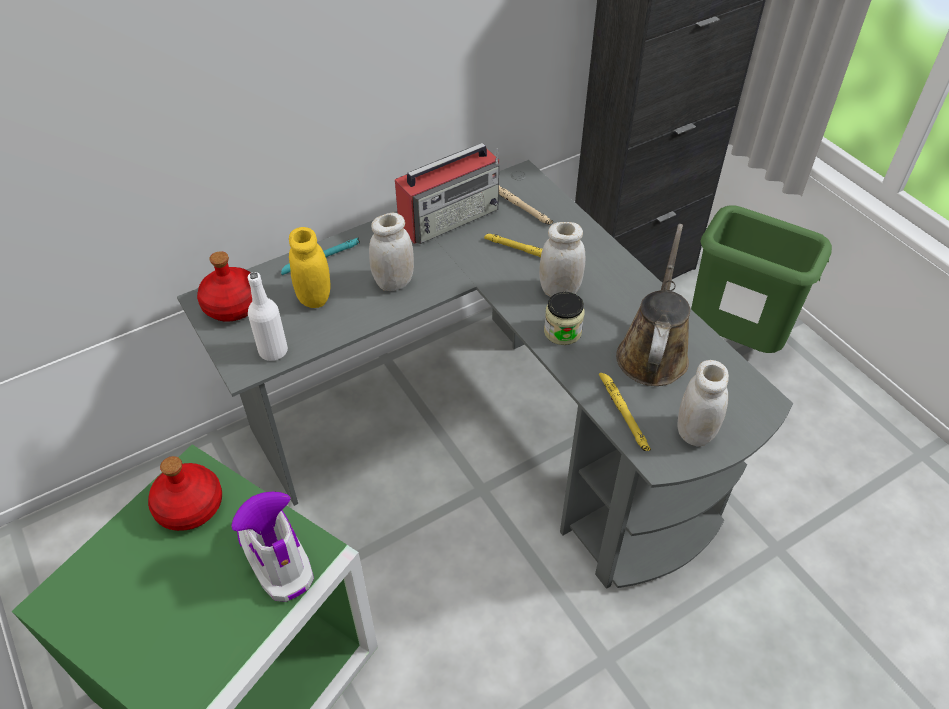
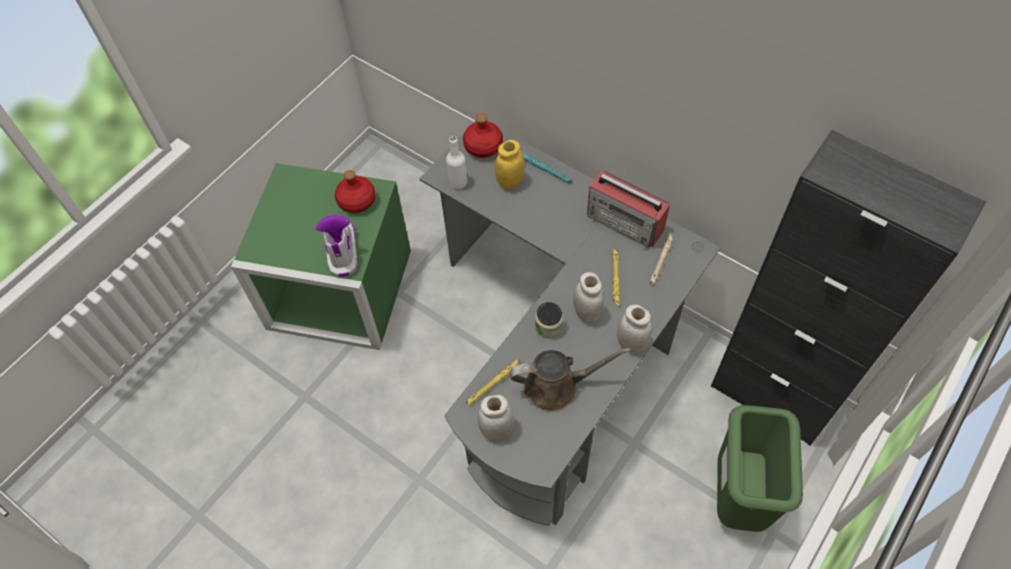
camera: 70 degrees right, 10 degrees up
(275, 556) = (342, 252): boot -> boot turned 45 degrees counterclockwise
(394, 282) = (545, 217): white jar -> white jar (631, 343)

